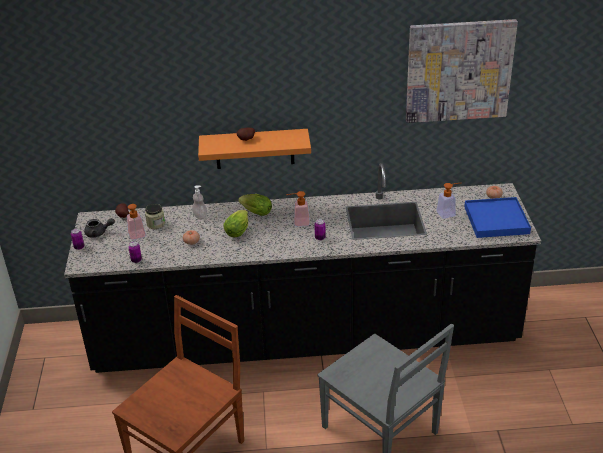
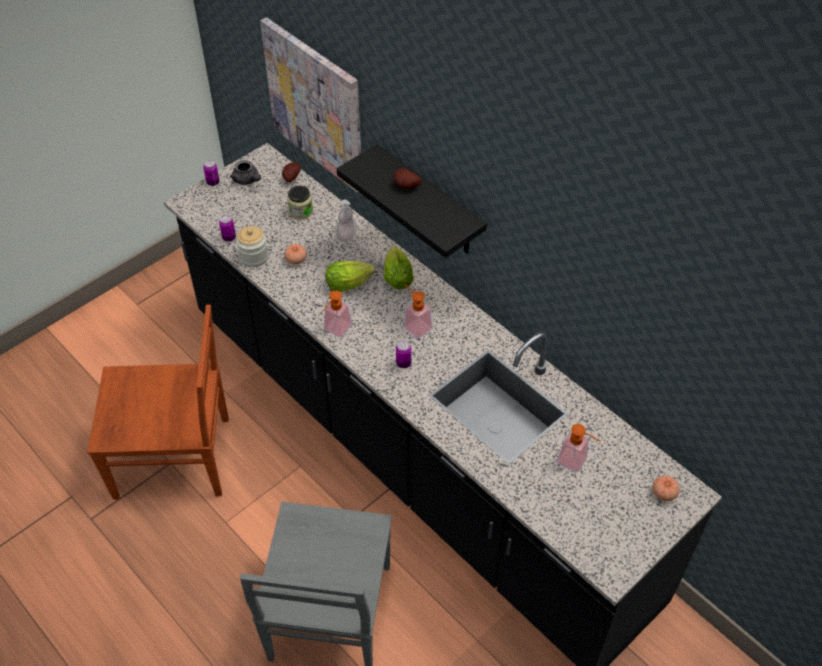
camera: 50 degrees right, 15 degrees up
(137, 237) = (267, 212): soap dispenser -> soap dispenser (335, 331)
(167, 257) = (254, 257): none -> jar
(254, 149) = (429, 203): orange shelf -> black shelf
(459, 71) = (685, 294): picture -> picture (315, 104)
(496, 220) = (612, 524): blue tray -> none

